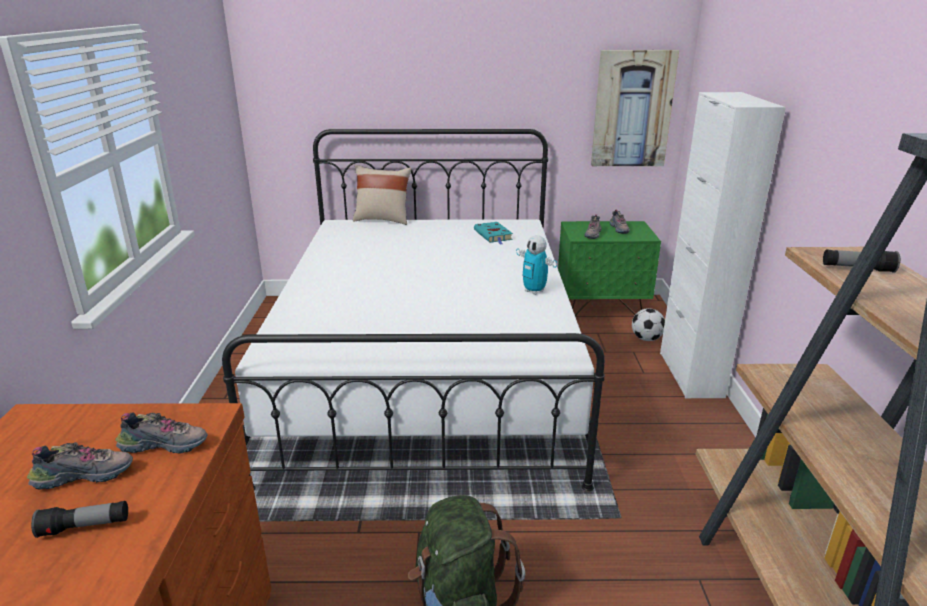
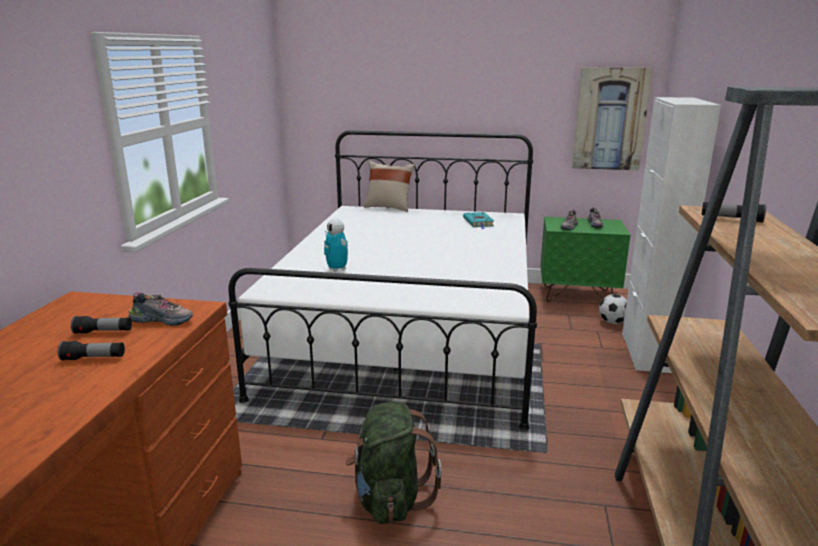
camera: 10 degrees right, 5 degrees down
(85, 475) = (103, 332): shoe -> flashlight
(534, 291) = (498, 262): toy robot -> toy robot (337, 269)

